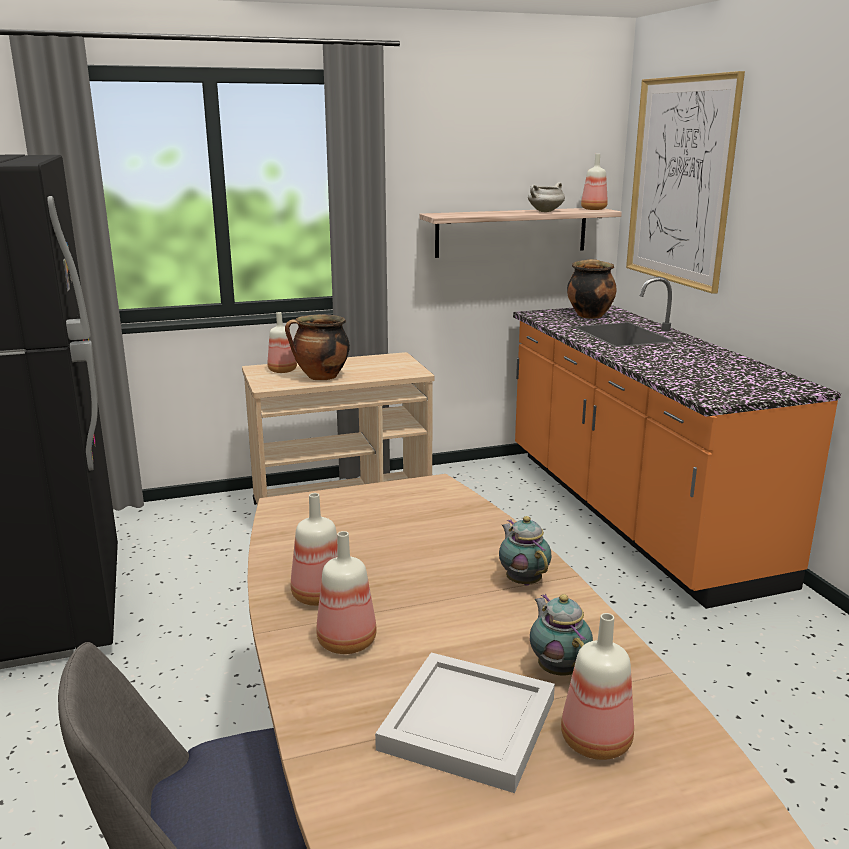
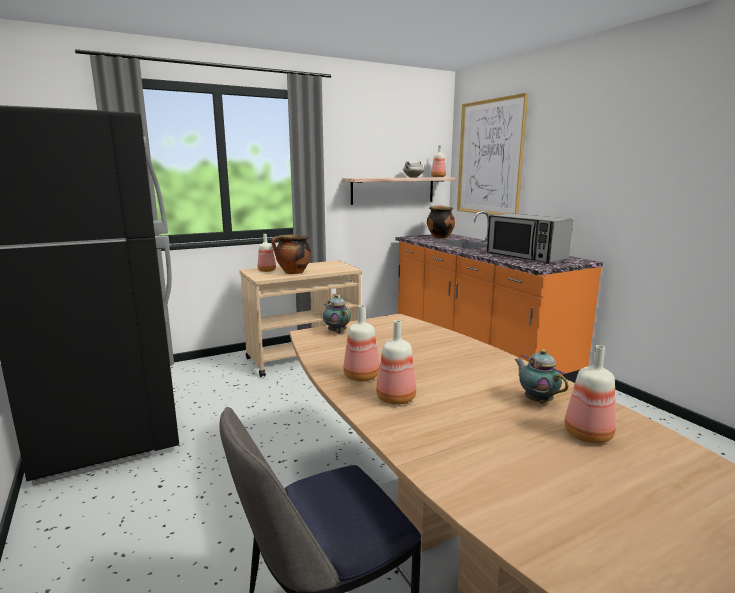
camera: 10 degrees left, 5 degrees down
(465, 724) = (502, 434): white tray -> none
(522, 580) = (483, 360): teapot -> teapot (336, 332)
(708, 371) = (526, 256): none -> microwave

